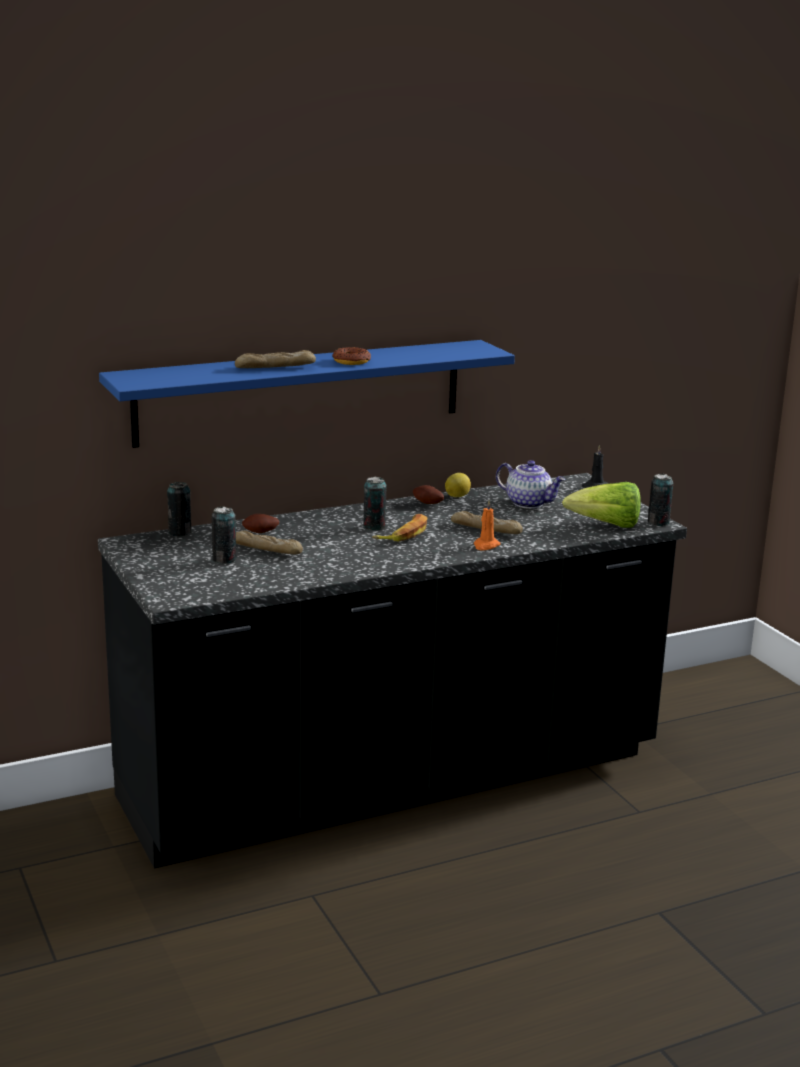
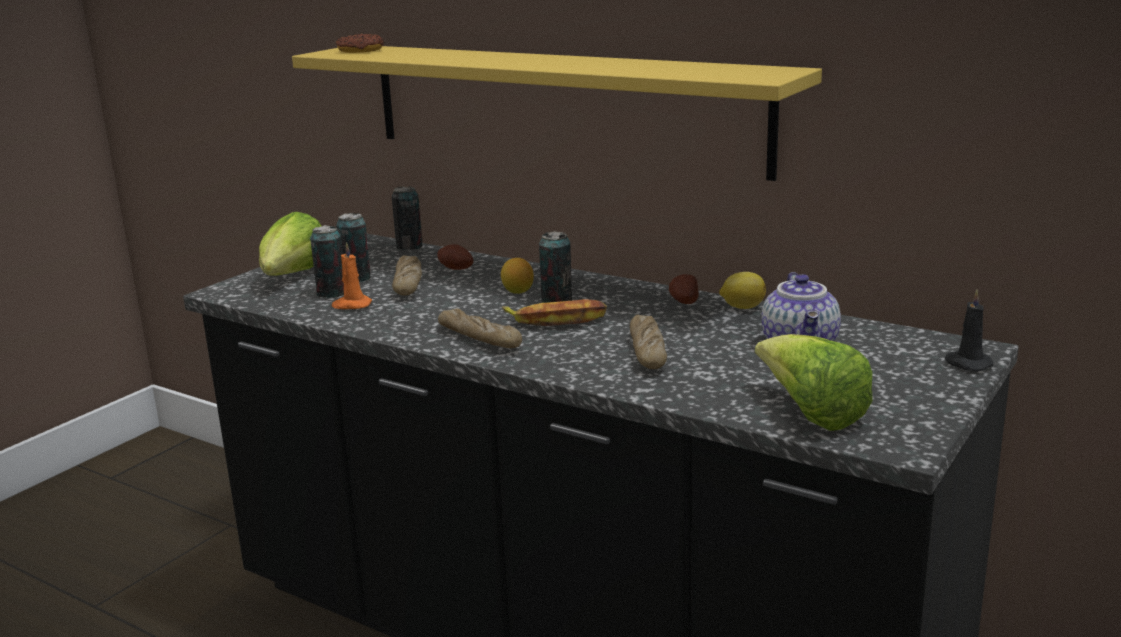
camera: 60 degrees right, 0 degrees up
(181, 575) = (293, 277): none -> lettuce
(275, 367) = (477, 58): bread -> bread (479, 339)
(301, 392) = (559, 106): blue shelf -> yellow shelf
(337, 530) = (517, 291): none -> lemon
(351, 361) = (566, 64): donut -> donut (360, 50)
(486, 545) = (587, 366): orange candle -> orange candle (351, 305)
(658, 522) = (903, 446): can -> can (332, 293)

